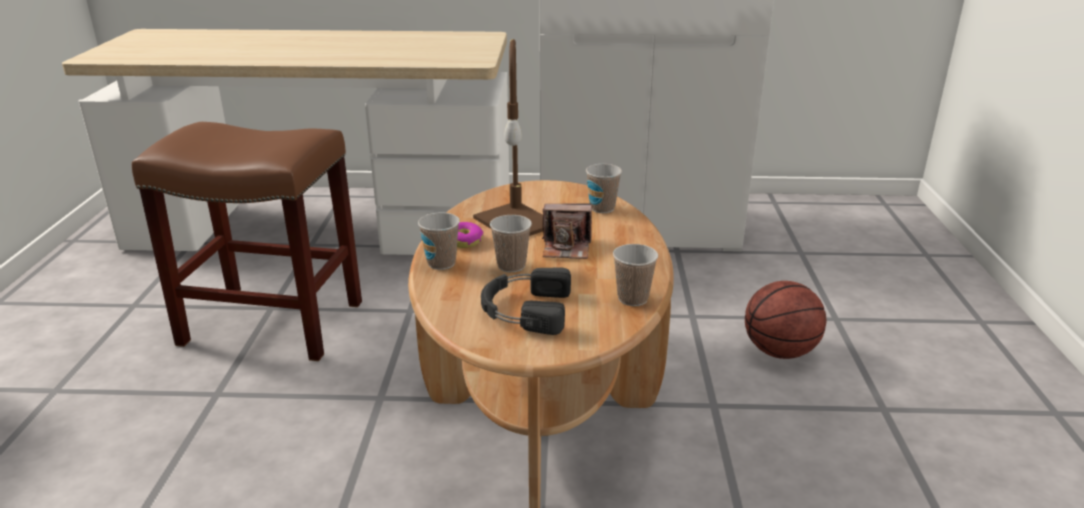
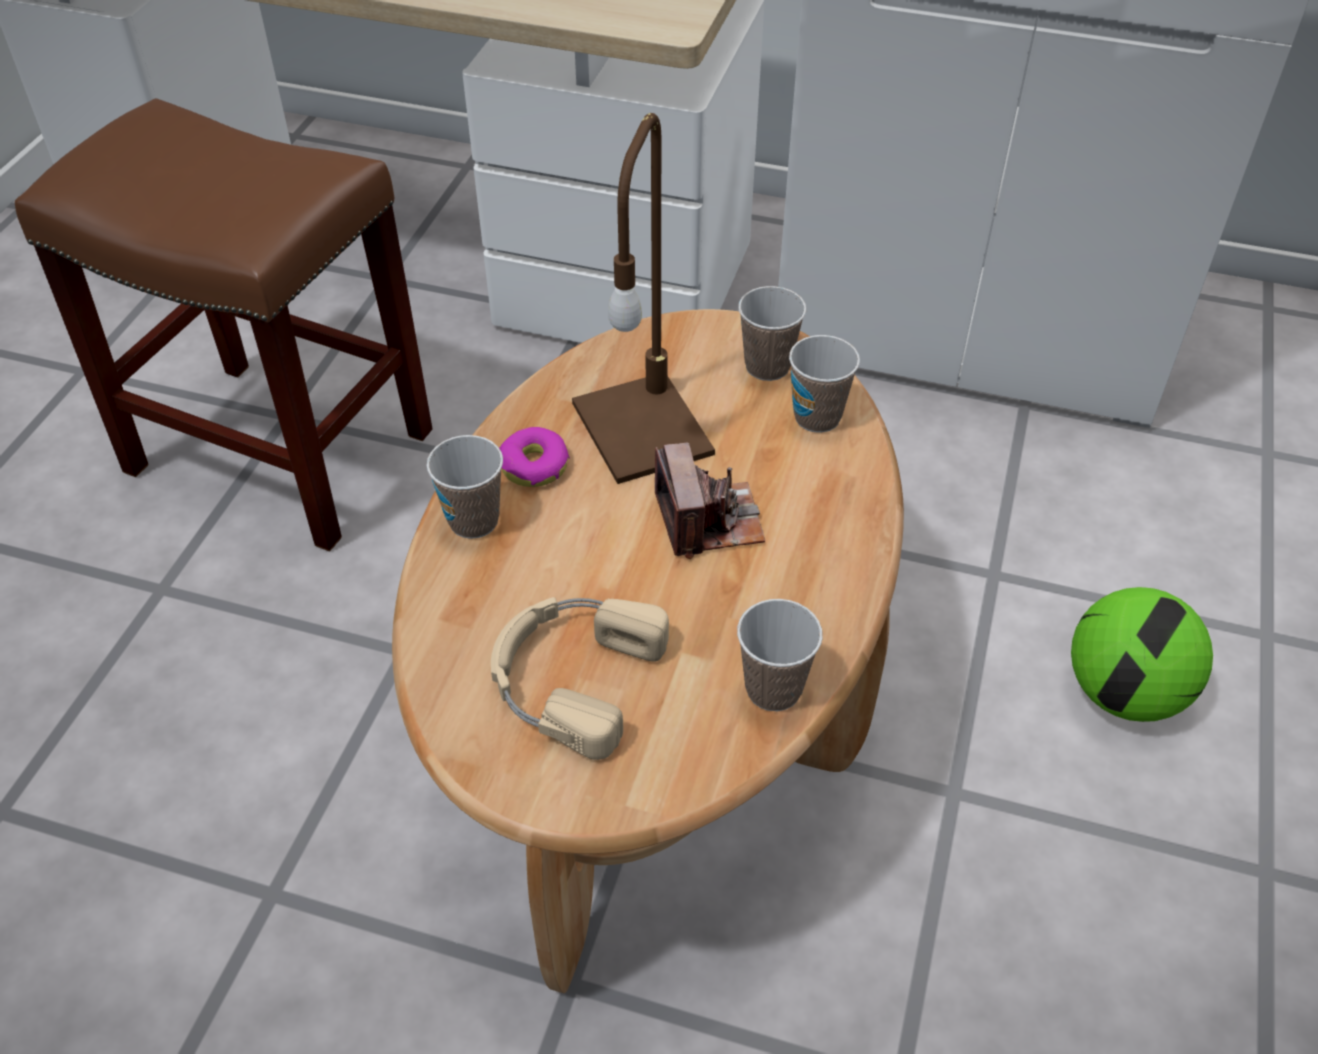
camera: 15 degrees right, 20 degrees up
(511, 266) = (591, 552): cup -> cup (767, 366)
(524, 309) = (571, 676): black headphones -> beige headphones
(567, 248) = (708, 520): camera -> camera turned 120 degrees counterclockwise
(779, 351) = (1123, 693): basketball -> football

